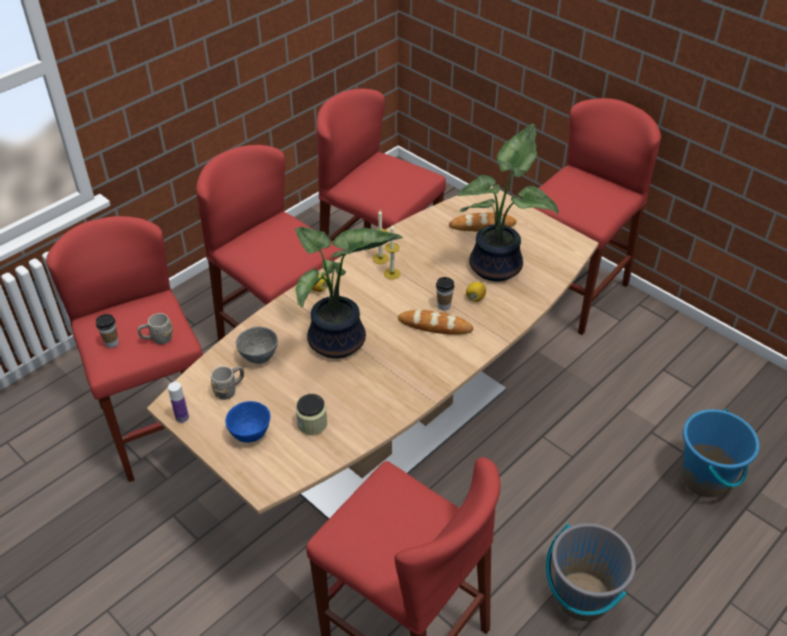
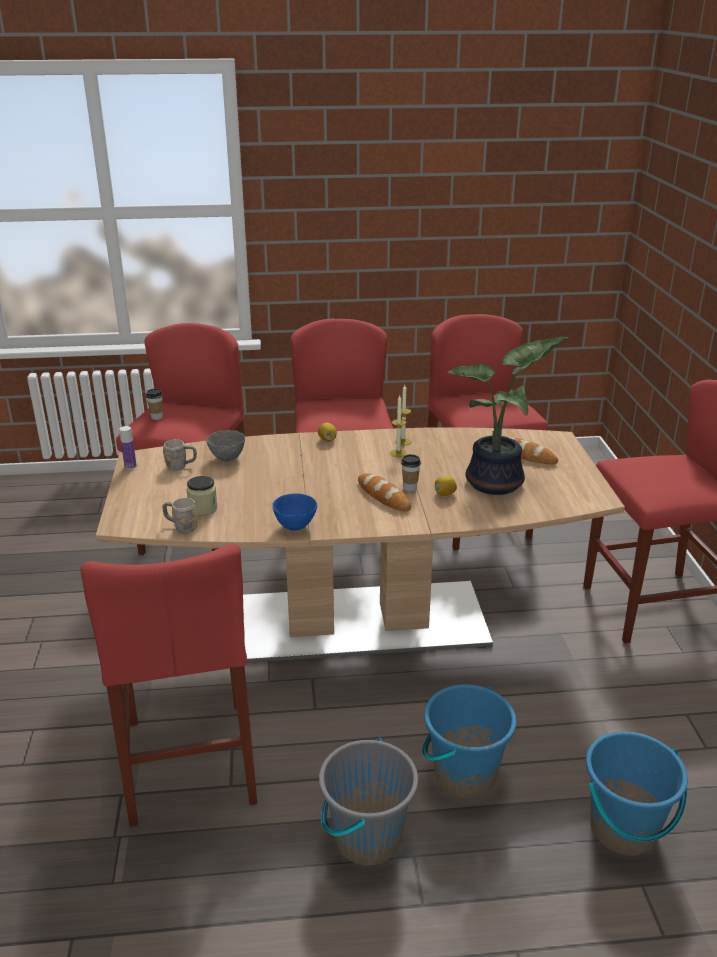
camera: 40 degrees right, 15 degrees down
(157, 339) = (186, 426): grey mug -> grey mug (181, 526)
(249, 434) = (155, 494): blue bowl -> blue bowl (295, 526)
(339, 343) = (293, 474): potted plant -> none
(590, 506) = (464, 775): none -> blue bucket

